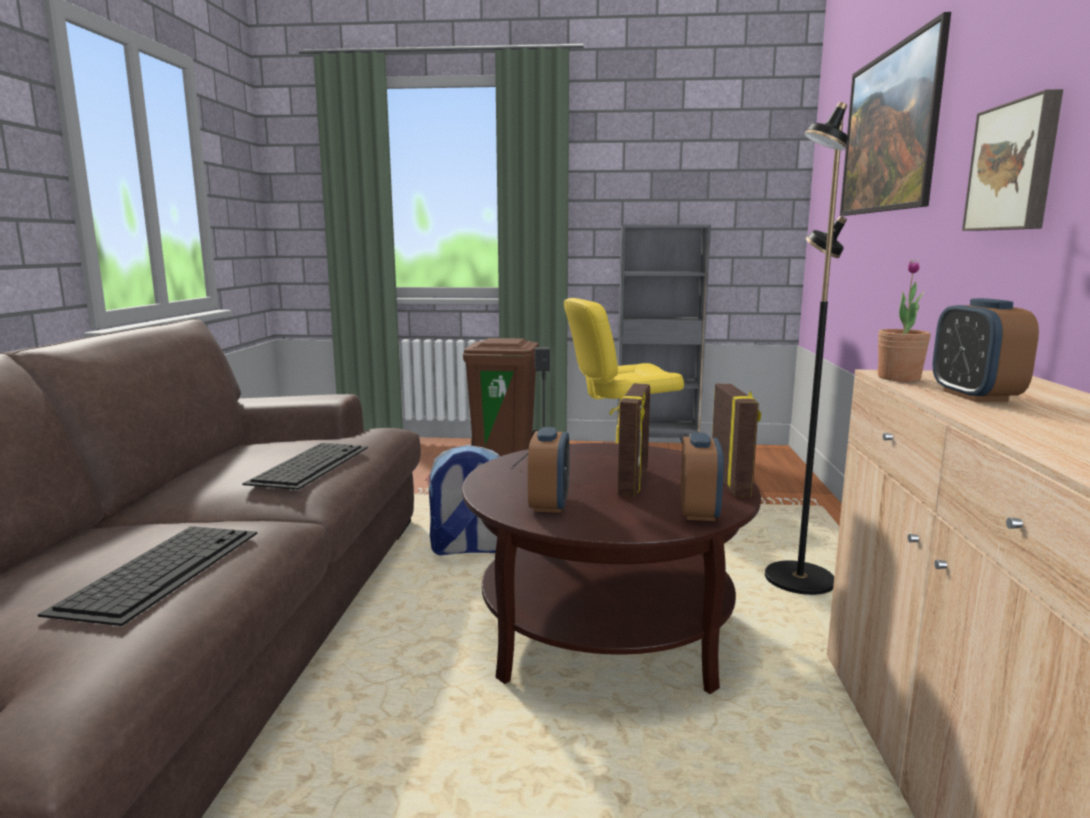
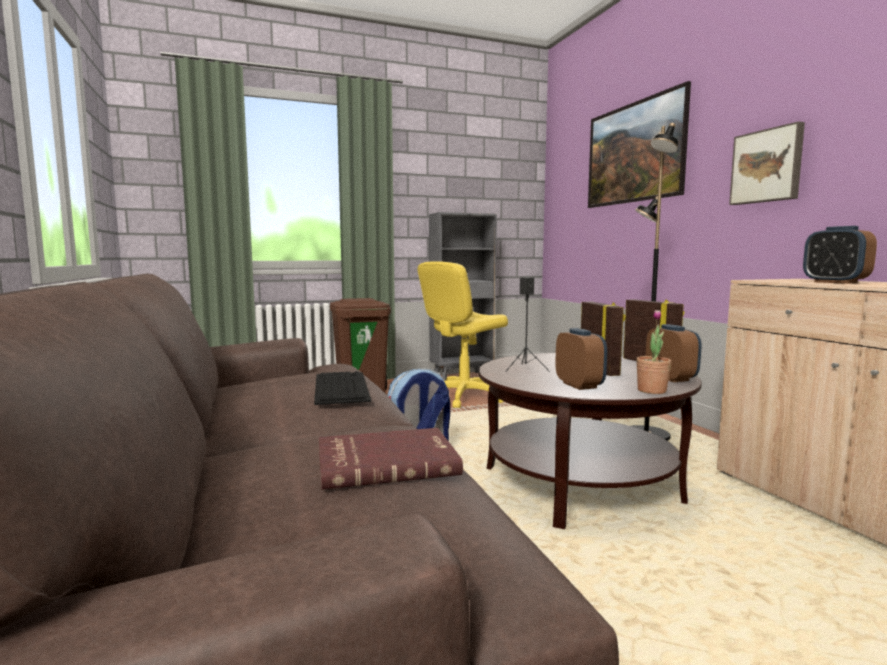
camera: 25 degrees left, 5 degrees down
(162, 569) = (386, 462): keyboard -> red book
(899, 378) = (770, 280): potted plant -> potted plant (651, 391)

